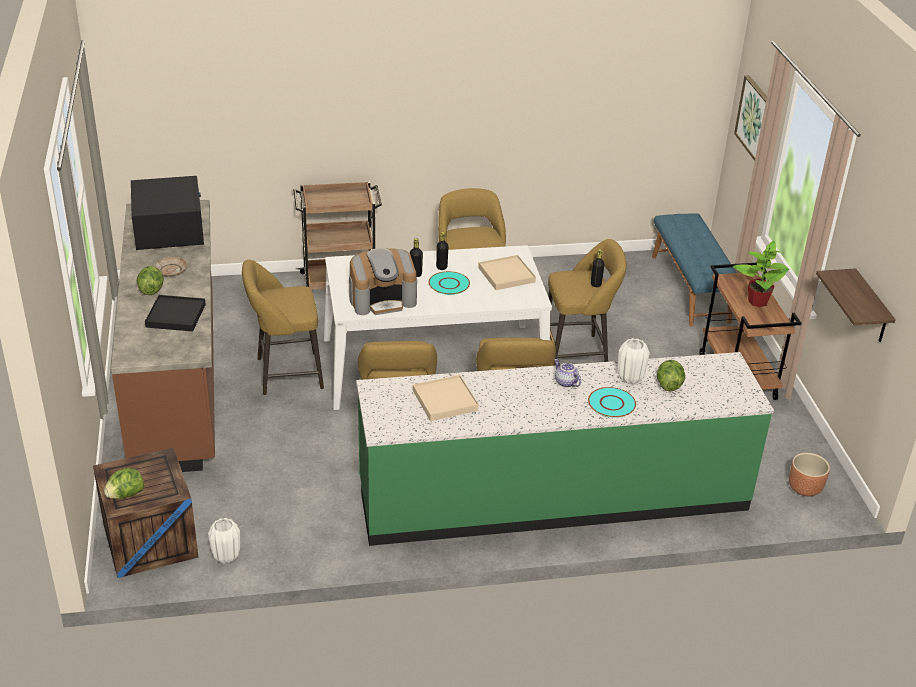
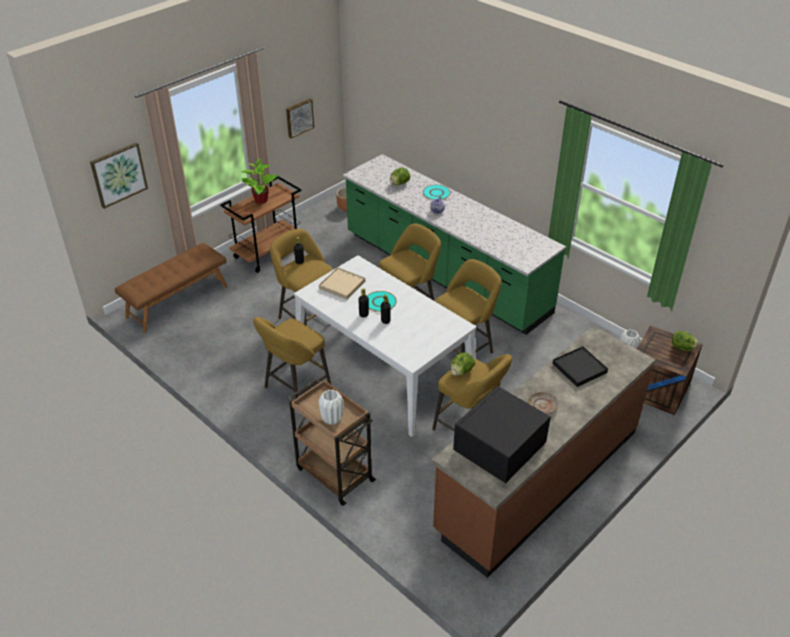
camera: 125 degrees left, 5 degrees up
(151, 290) = (572, 399): lettuce -> lettuce (461, 371)
(382, 299) = (430, 319): coffee machine -> none
(445, 400) = (502, 238): beige tray -> none
(629, 378) = (408, 195): white vase -> white vase (332, 419)
(691, 288) = (177, 301): blue bench -> brown bench
(871, 308) = (299, 117): shelf -> picture

